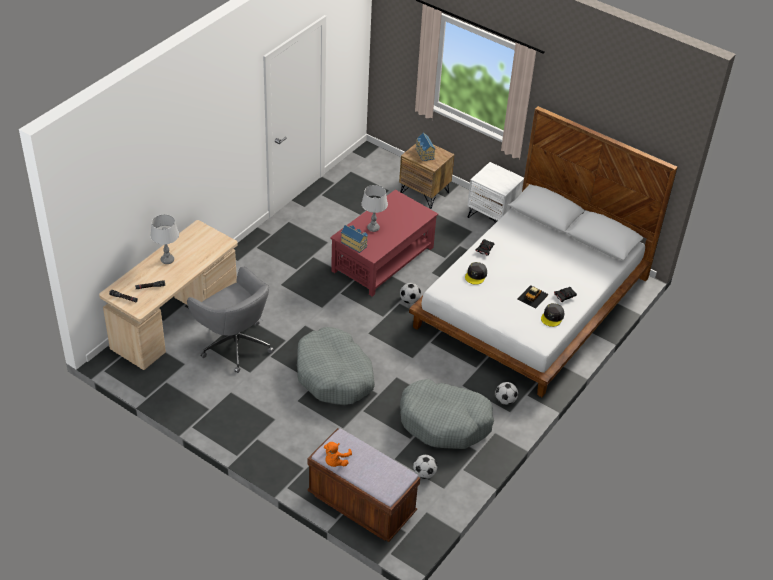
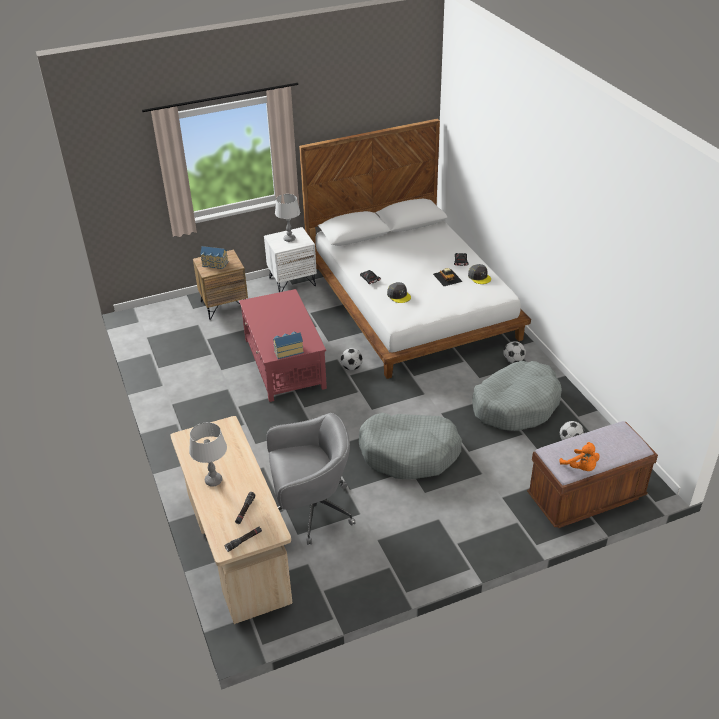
camera: 55 degrees left, 5 degrees down
(373, 228) = (278, 332): grey table lamp -> grey table lamp (289, 239)

